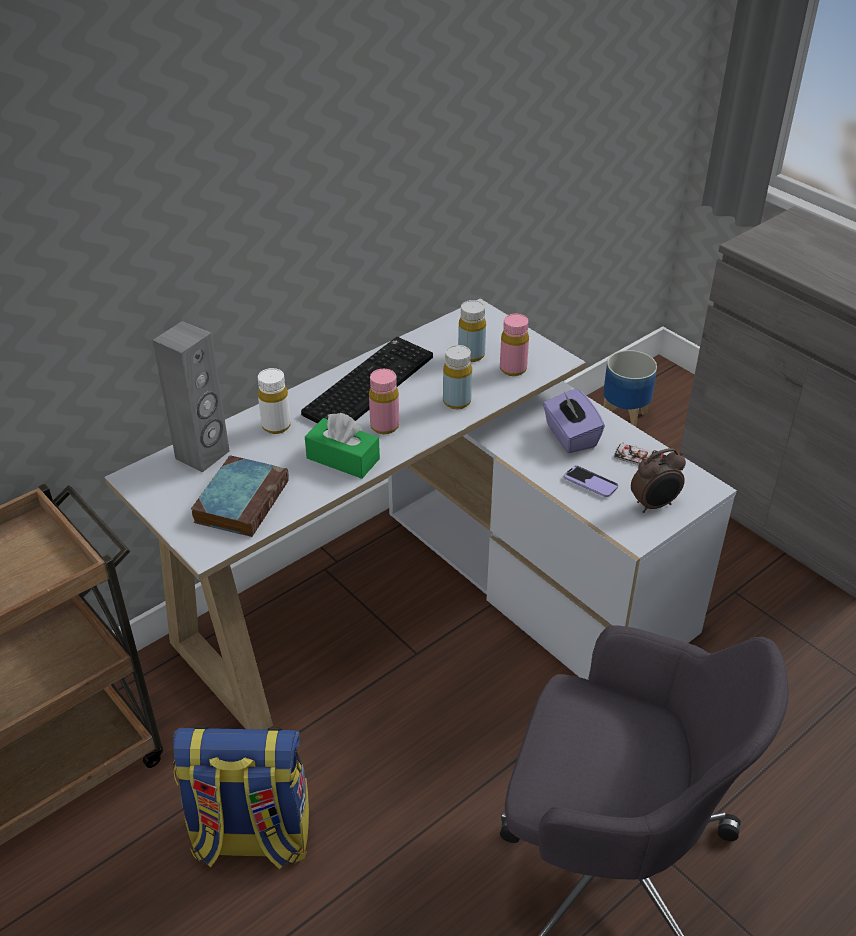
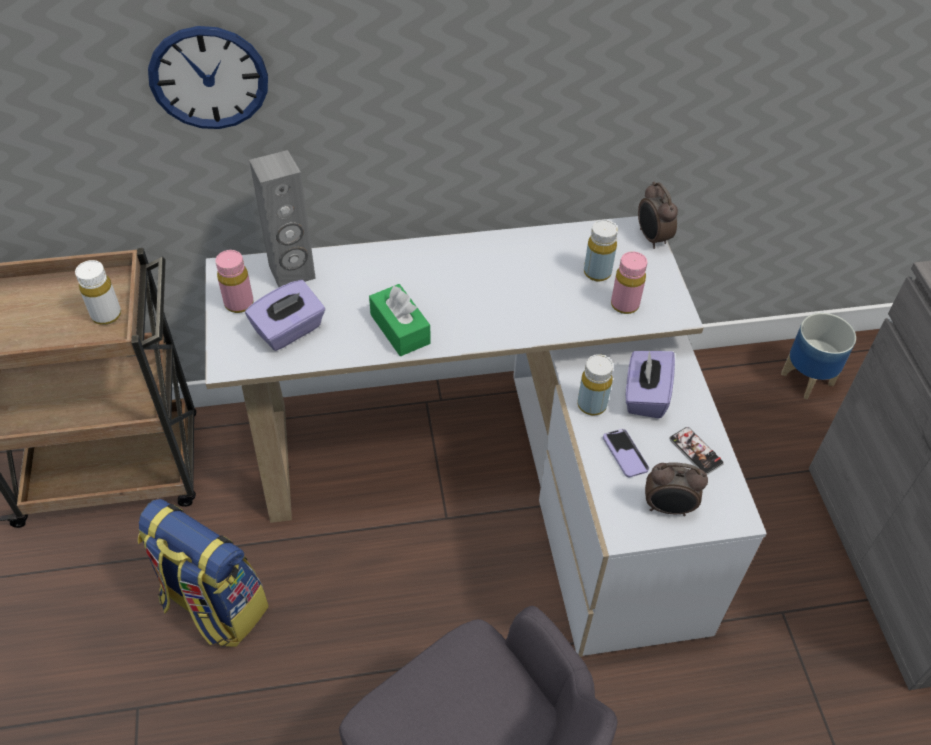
camera: 30 degrees right, 10 degrees up
(94, 268) = (209, 78): none -> wall clock
(242, 500) = (289, 330): book -> purple tissue box
(276, 426) = (371, 271): white bottle -> white bottle (106, 315)
(368, 384) = (480, 263): keyboard -> none
(384, 426) = (460, 312): pink bottle -> pink bottle (239, 303)
(457, 402) = (544, 316): yellow bottle -> yellow bottle (591, 405)
(492, 316) = (652, 238): none -> alarm clock

